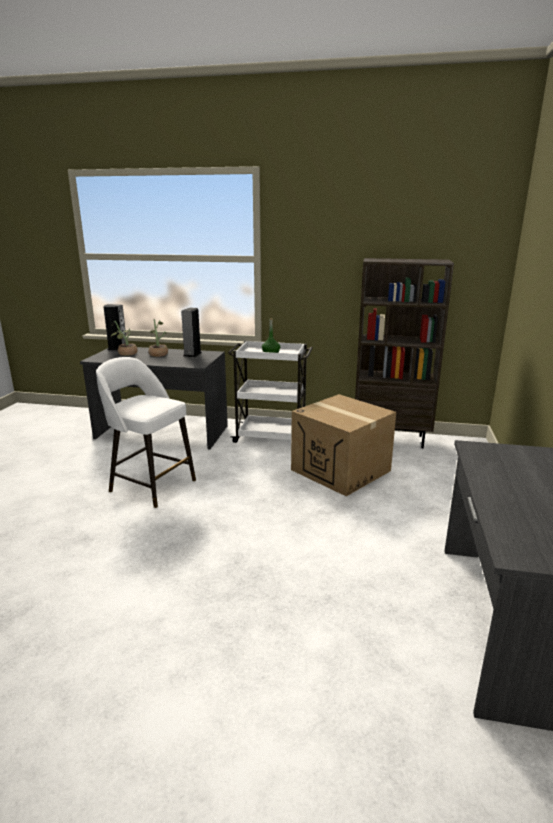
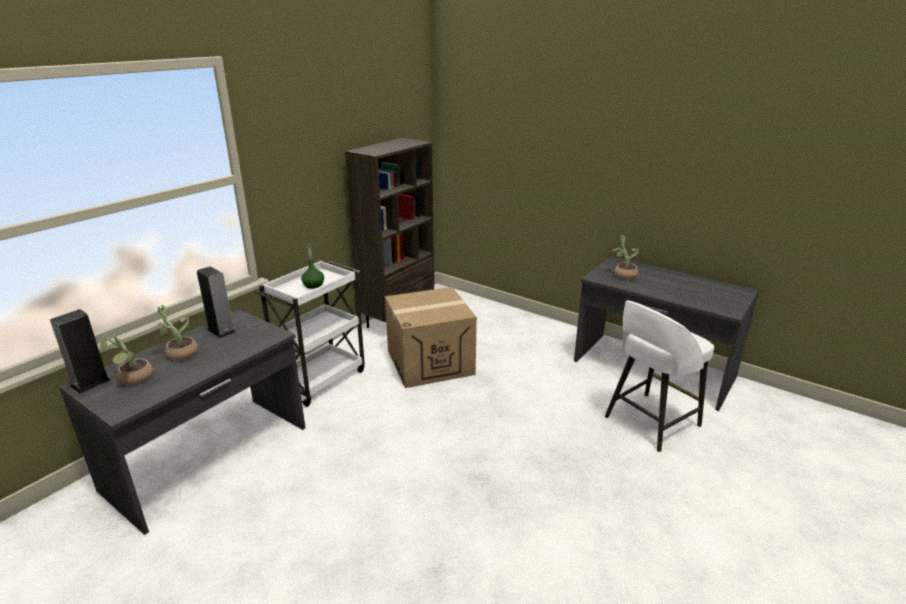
camera: 65 degrees left, 5 degrees up
(151, 485) = (352, 493): white stool -> white stool (650, 422)
(512, 461) = (623, 274): none -> potted plant

